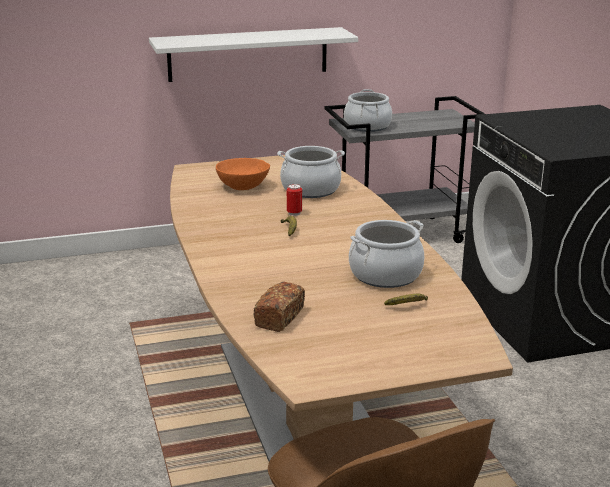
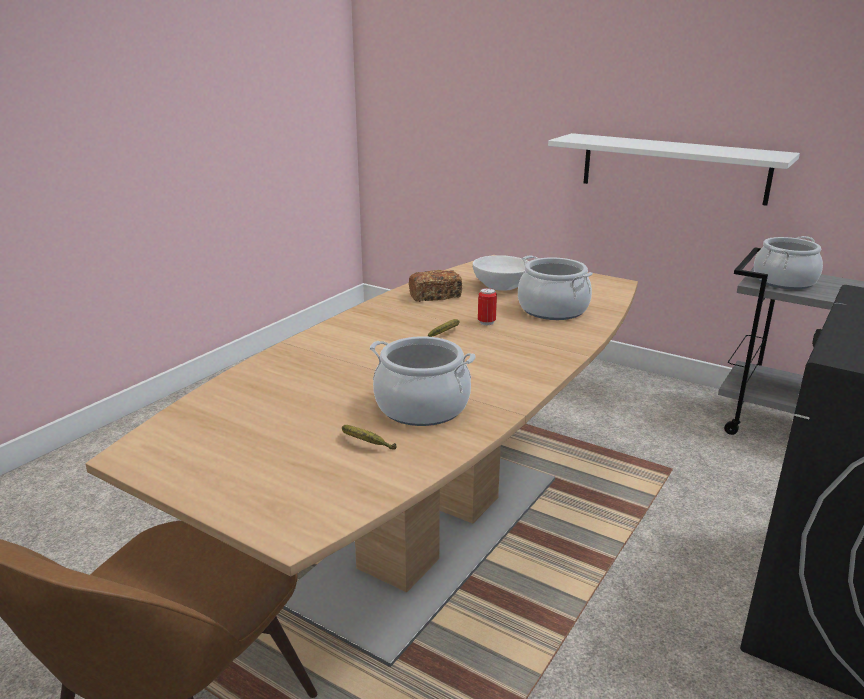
camera: 50 degrees right, 0 degrees up
(243, 186) = (501, 287): orange bowl -> white bowl
(279, 317) = (255, 394): bread -> bread (435, 296)

